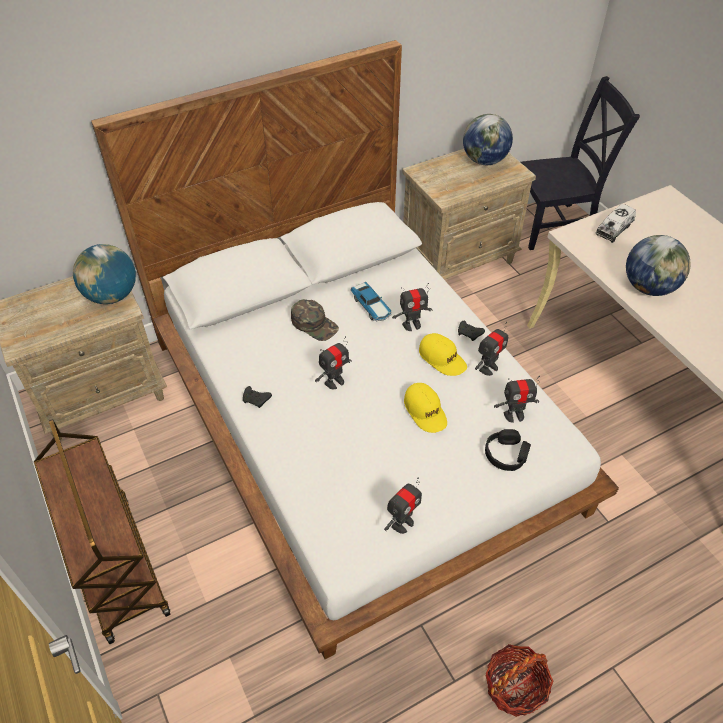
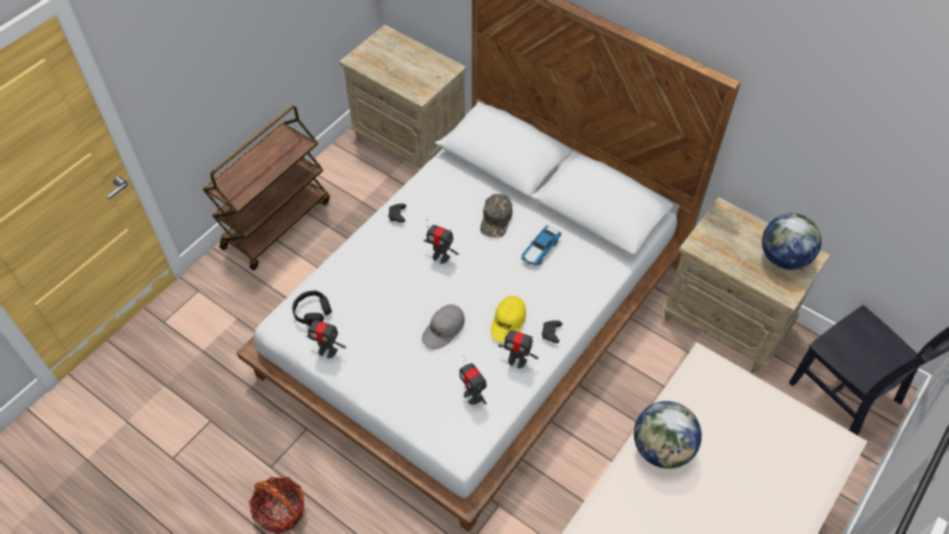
camera: 65 degrees right, 5 degrees up
(112, 295) = (429, 81): globe -> none
(411, 325) = (535, 286): toy robot -> none
(425, 411) = (443, 329): yellow cap -> grey cap
(506, 454) = (426, 402): black headphones -> black headphones (312, 312)
(614, 229) = (735, 398): toy truck -> none

